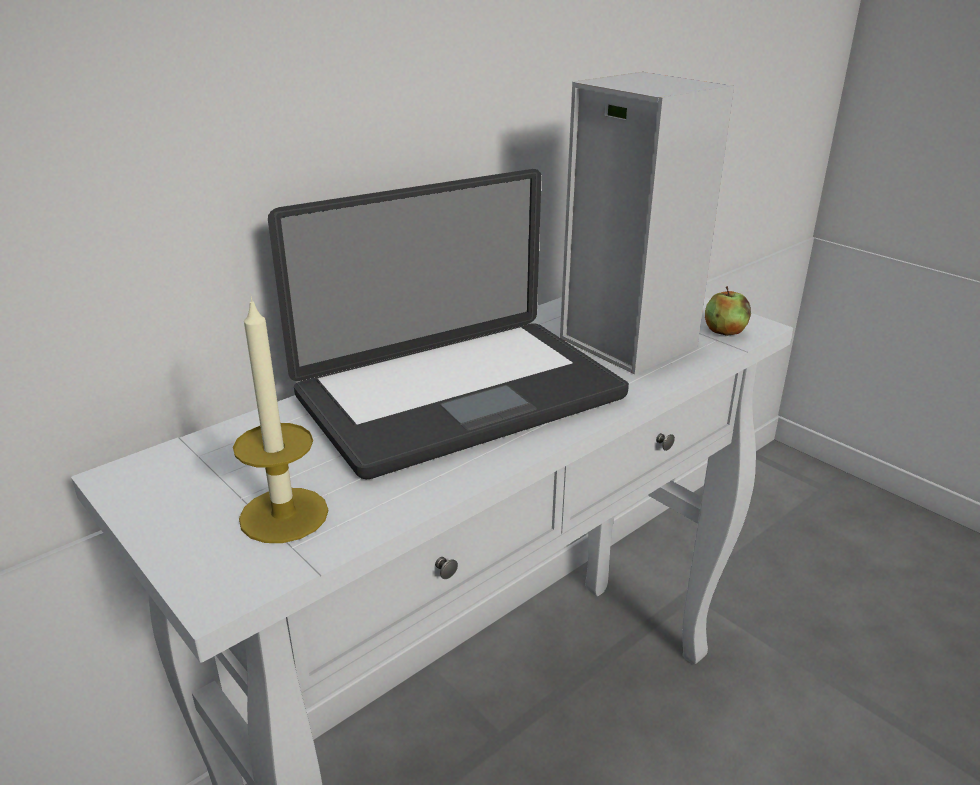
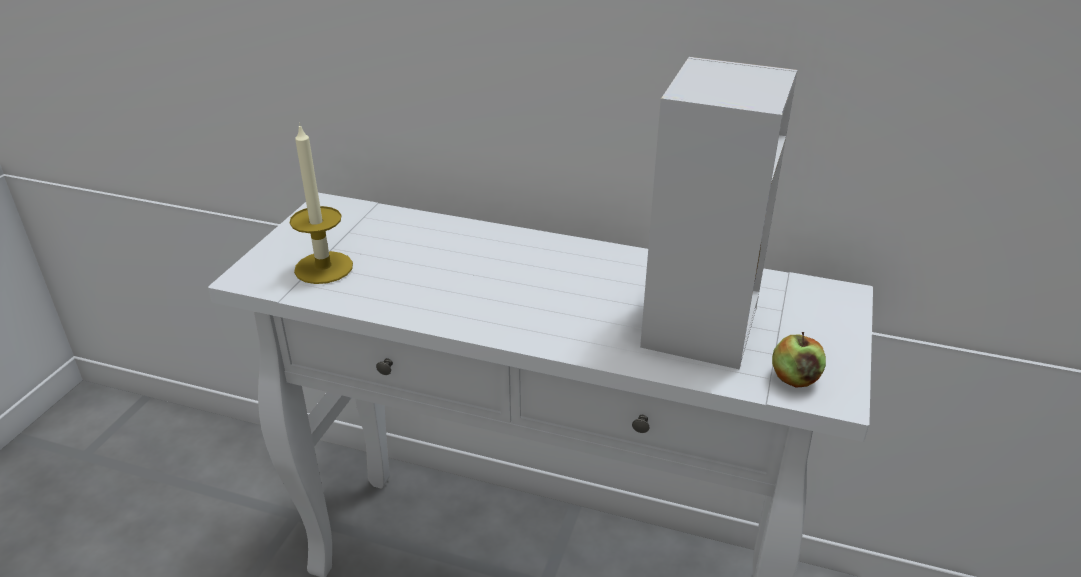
camera: 60 degrees right, 5 degrees up
(460, 397) = (516, 278): laptop -> none

